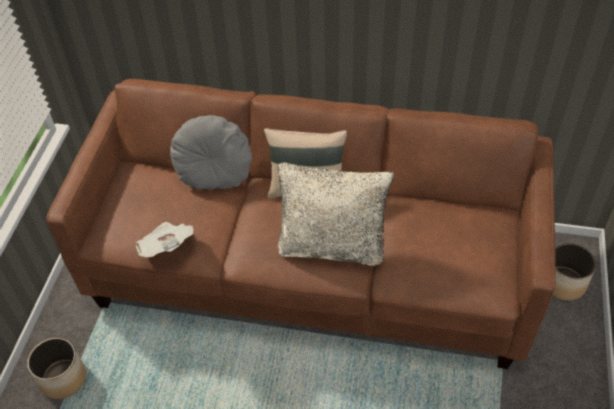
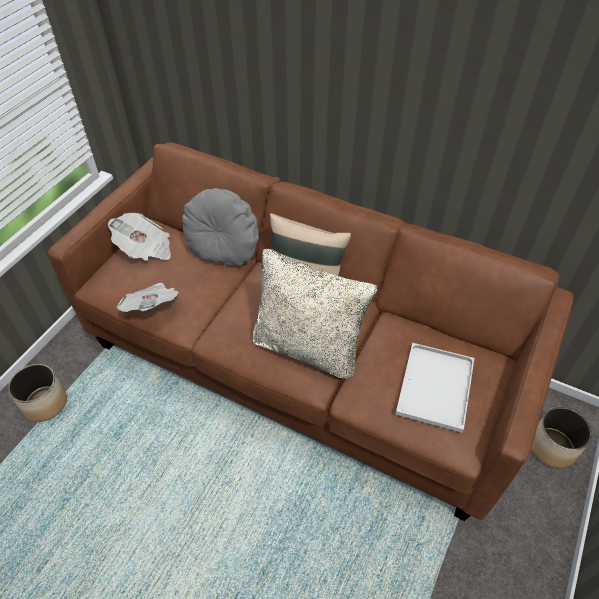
camera: 15 degrees right, 0 degrees up
(133, 193) = (145, 249): none -> newspaper
(459, 252) = (436, 388): none -> white tray

